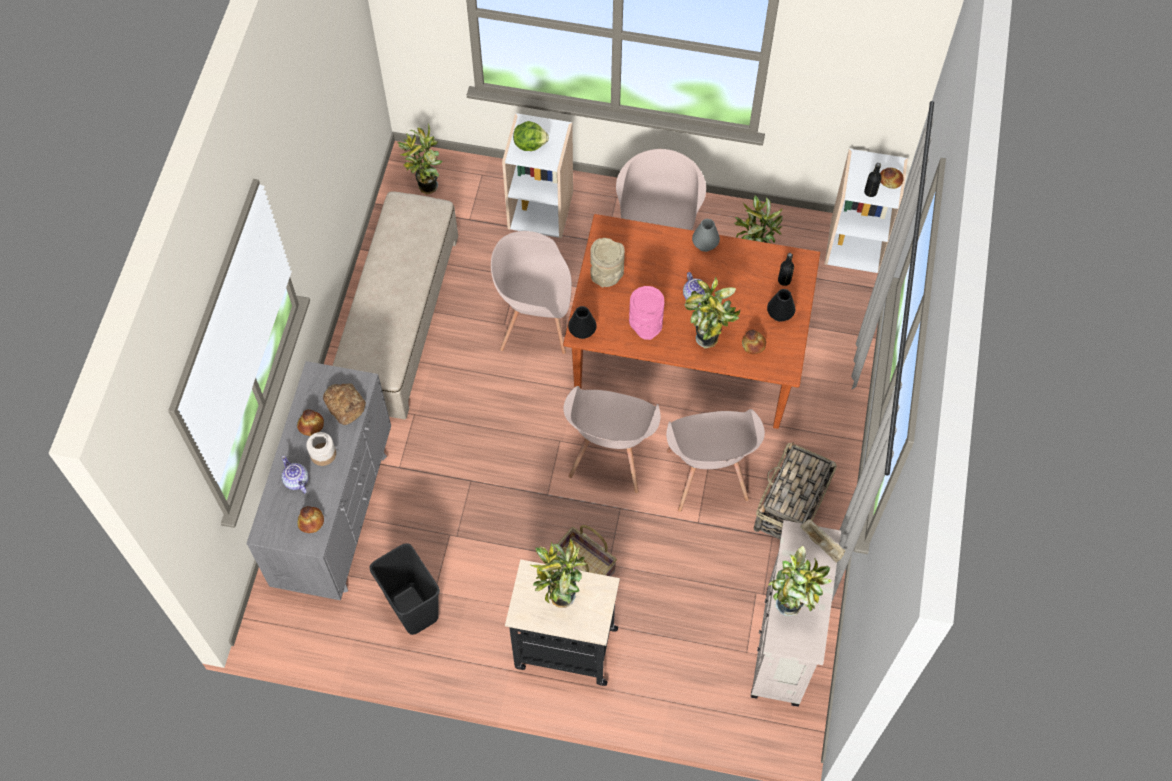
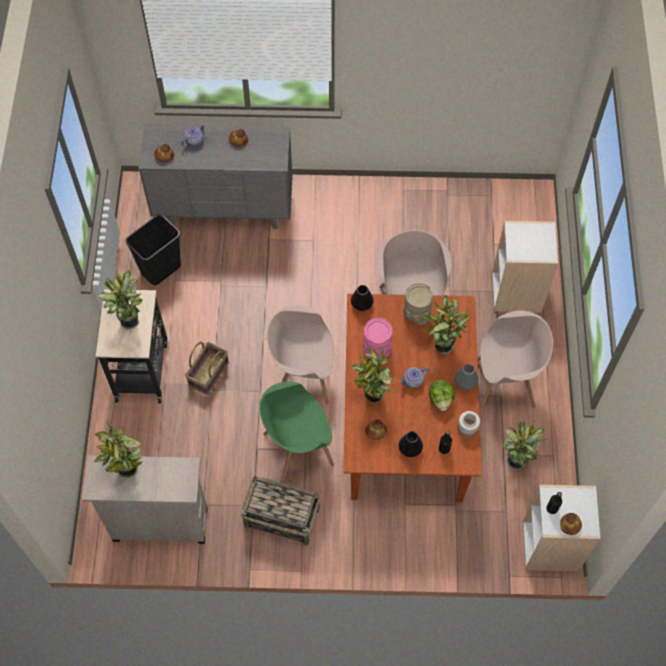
camera: 80 degrees right, 0 degrees up
(323, 454) = (217, 152): jar -> jar (467, 428)
(344, 405) = (258, 156): bread -> none
(400, 318) = (393, 215): beige bench -> none
(426, 187) = (515, 209): potted plant -> potted plant (441, 345)
(530, 144) = (526, 237): lettuce -> lettuce (441, 399)
(706, 477) = (297, 450): beige chair -> green chair
(822, 544) = (182, 488): beige tray -> none

